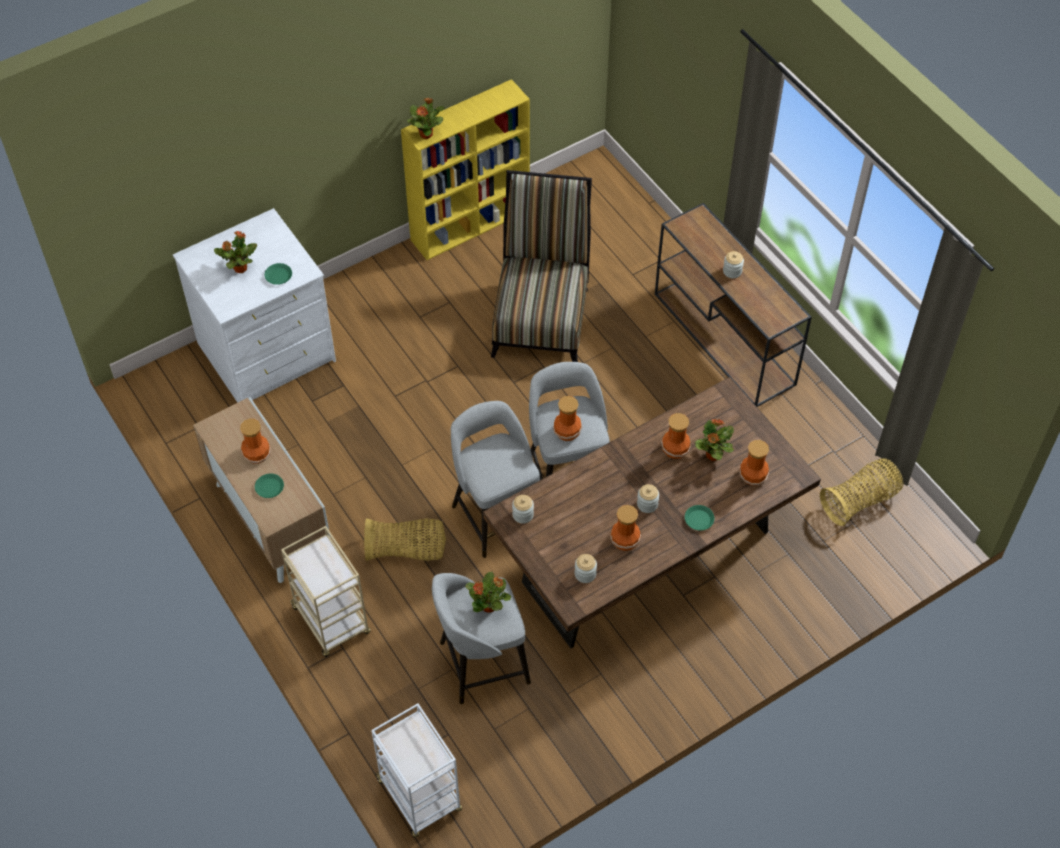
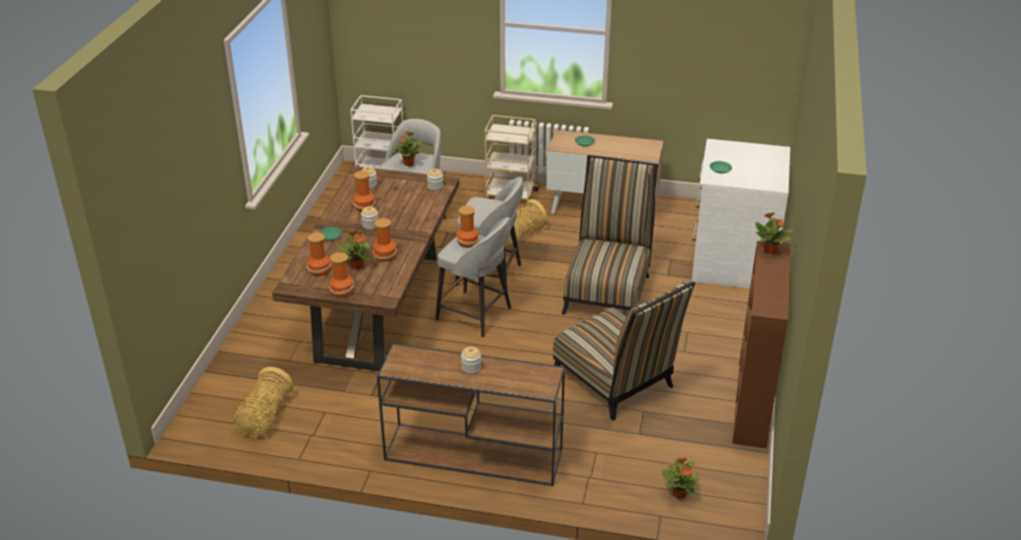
camera: 135 degrees right, 20 degrees down
(239, 268) = (745, 160): potted plant -> potted plant (679, 494)
(256, 453) = (614, 148): vase -> vase (343, 291)
(418, 410) = (607, 290): none -> chair
(471, 224) = (752, 405): yellow bookcase -> brown bookcase

